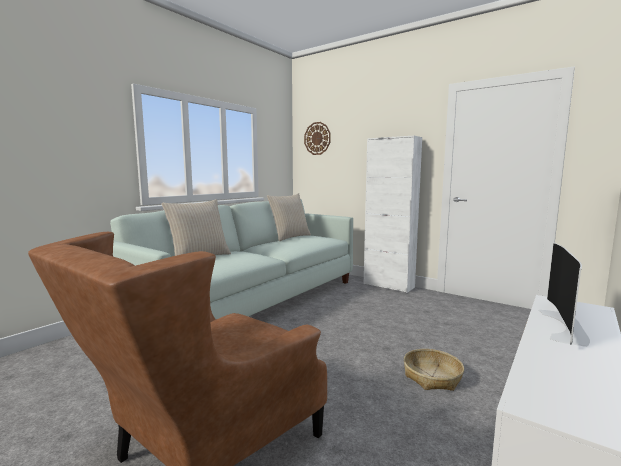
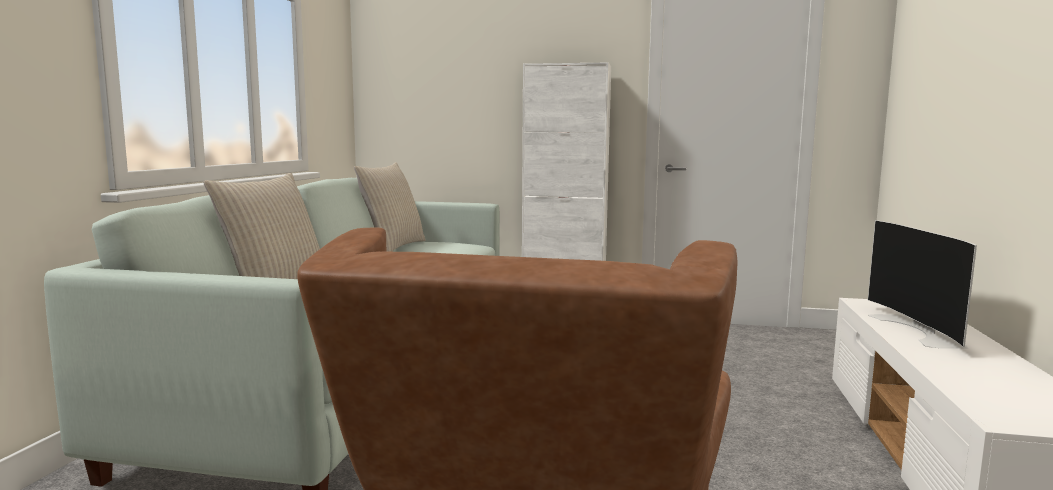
camera: 25 degrees left, 0 degrees up
(317, 138) = (409, 59): wall clock -> none
(432, 377) = (751, 437): basket -> none

